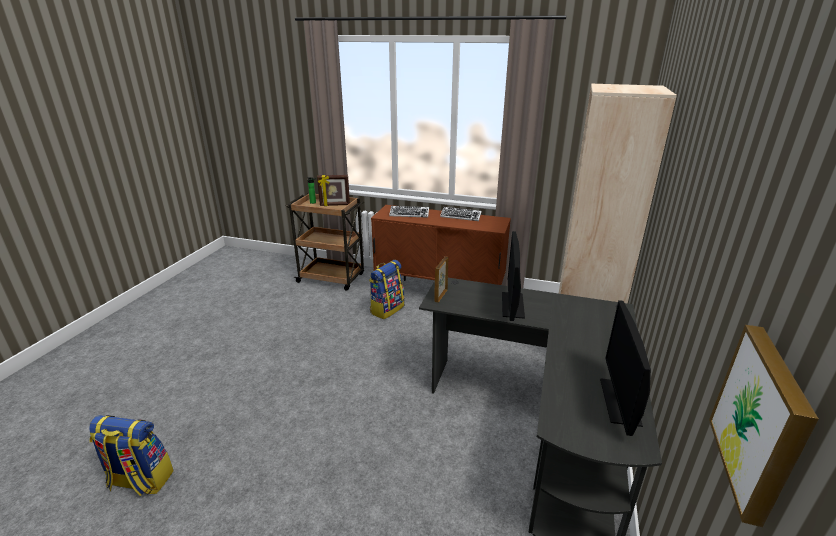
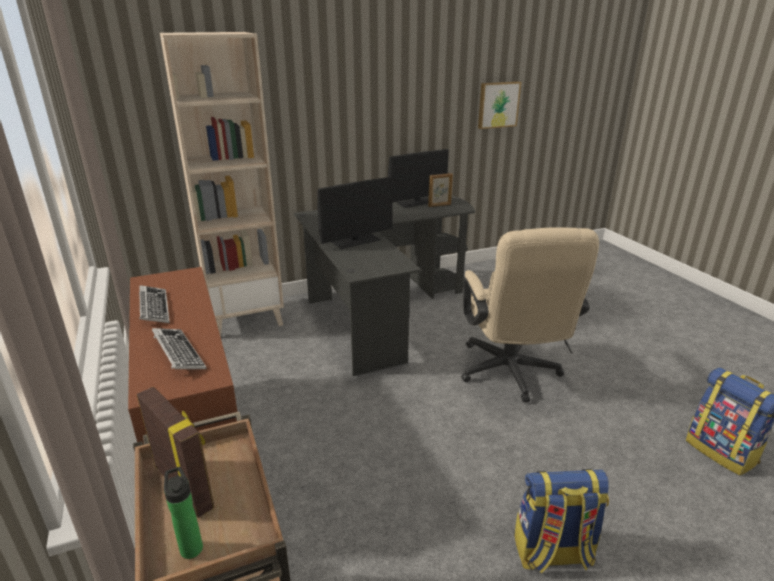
camera: 130 degrees left, 0 degrees up
(349, 438) = (511, 375): none -> beige office chair
(387, 309) = (293, 478): backpack -> backpack (552, 553)
(440, 295) = (387, 267): picture frame -> picture frame (439, 205)

